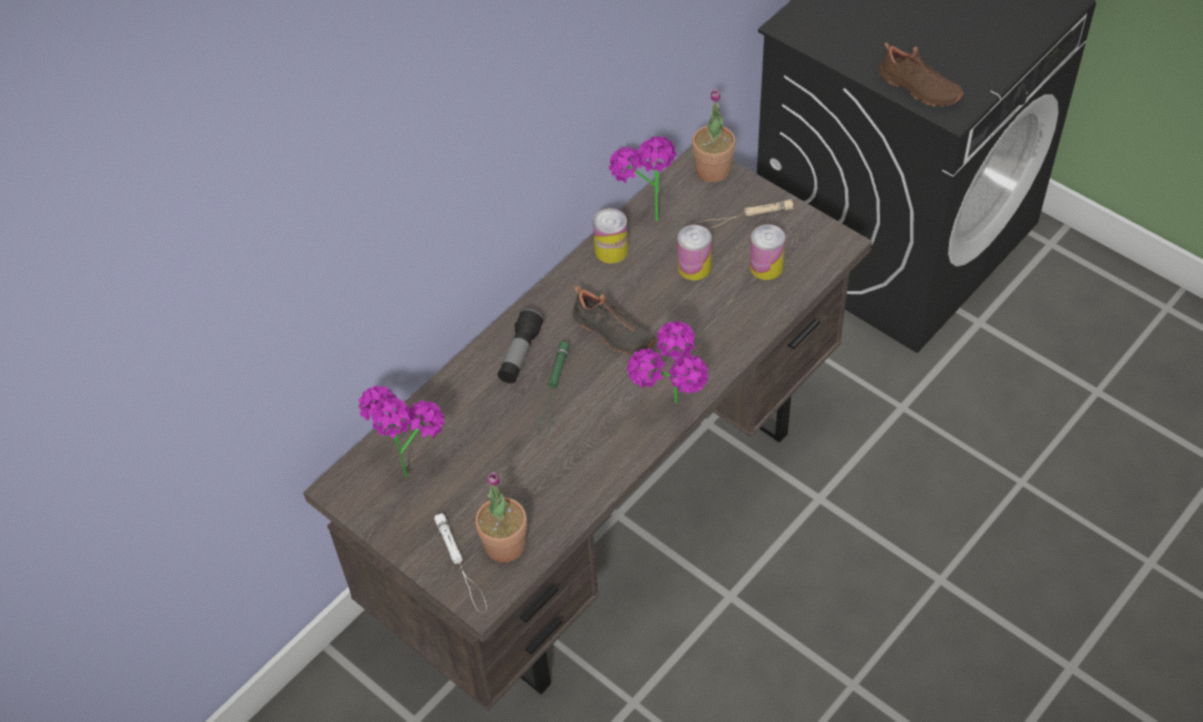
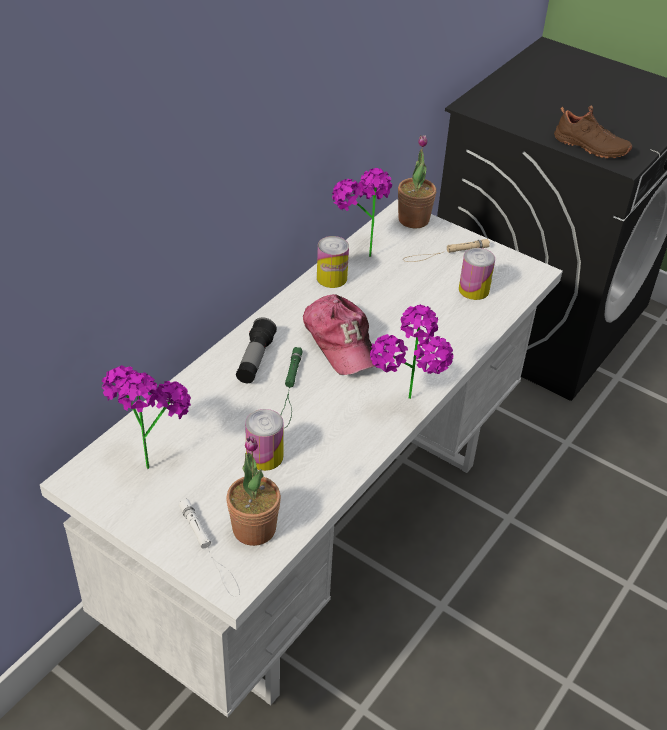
camera: 10 degrees left, 10 degrees down
(611, 511) = (324, 534): brown desk -> white desk
(612, 333) = (341, 342): black shoe -> cap
(694, 267) = (409, 290): can -> can (264, 456)

